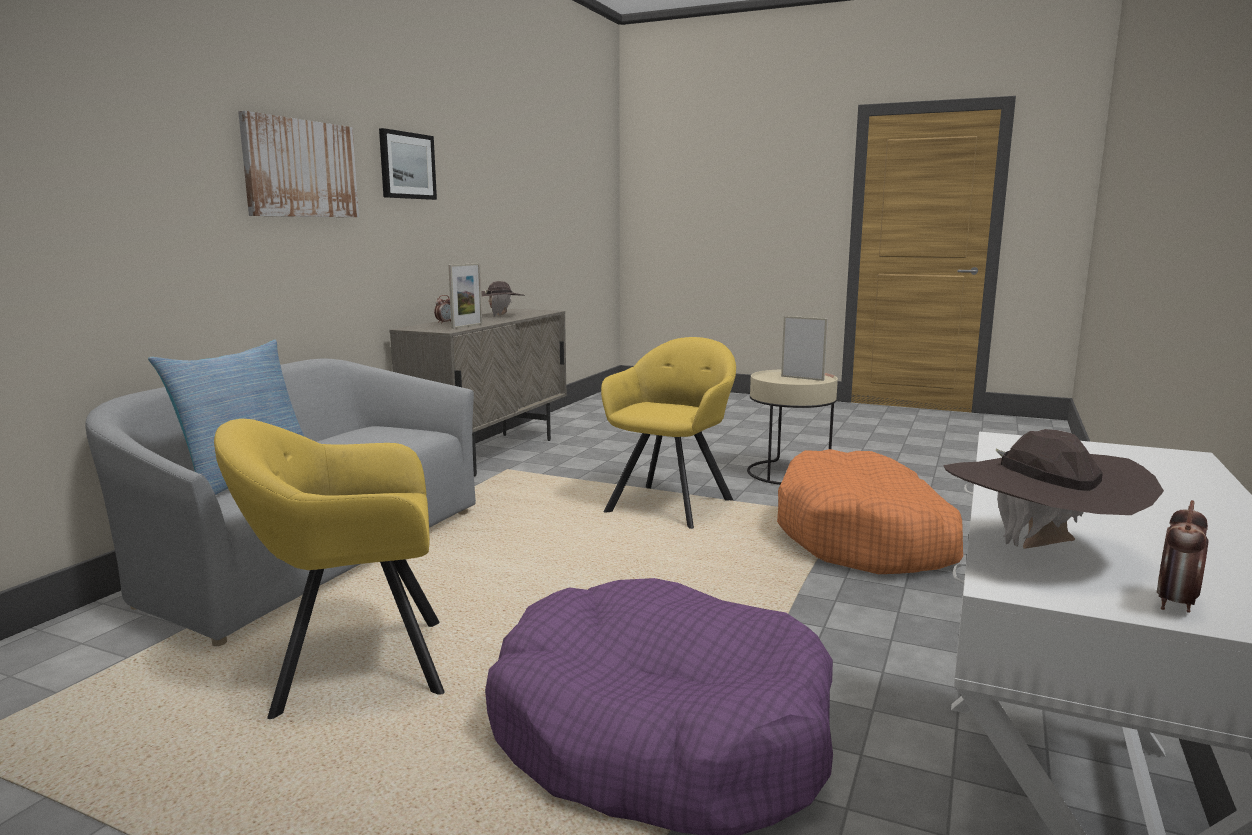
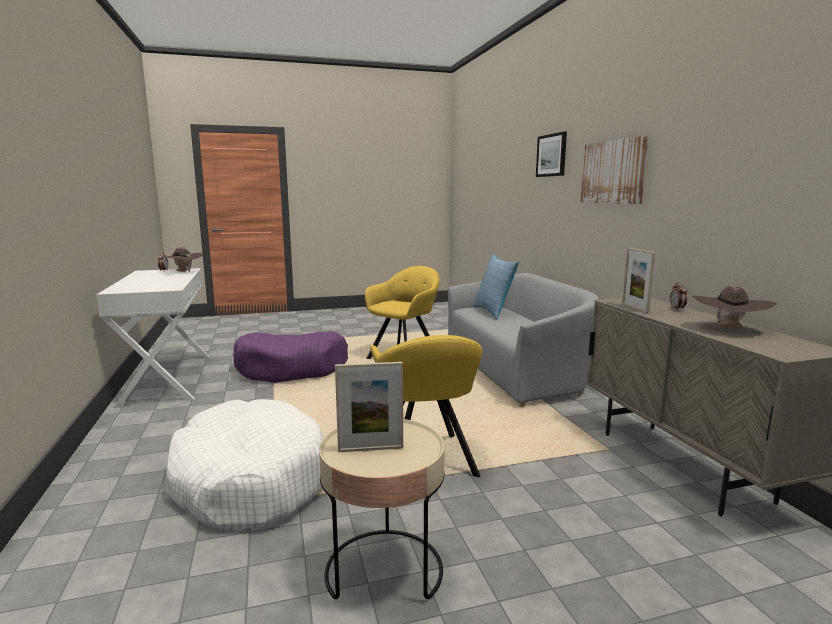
camera: 140 degrees right, 0 degrees up
(407, 165) = (701, 155): picture -> picture (552, 155)
(865, 538) = (249, 480): orange dog bed -> white dog bed

